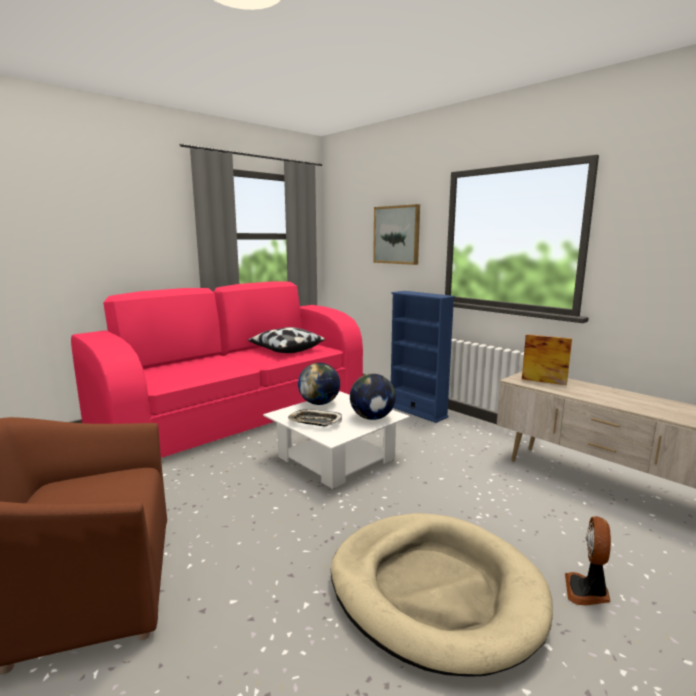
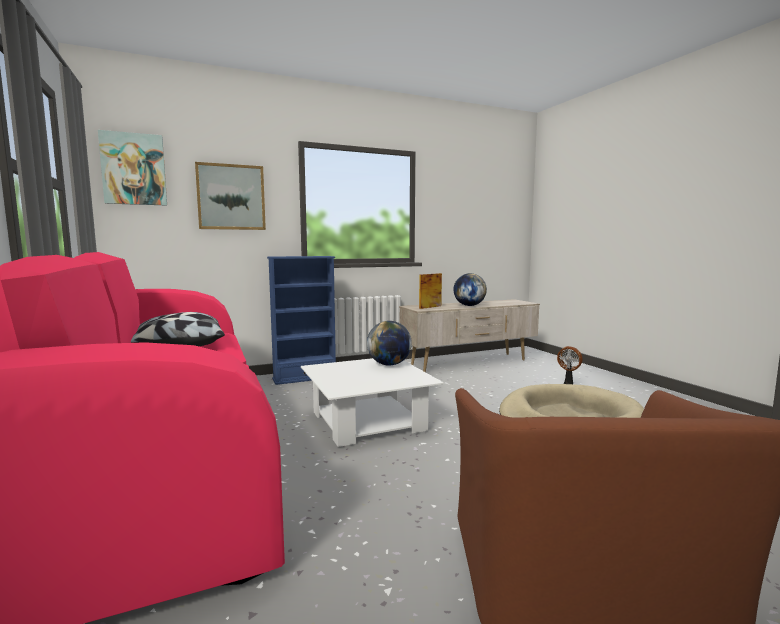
camera: 70 degrees left, 5 degrees down
(315, 422) = (378, 381): tray -> none
(319, 403) = (327, 375): globe -> globe (469, 305)
(346, 217) = (134, 169): none -> picture

